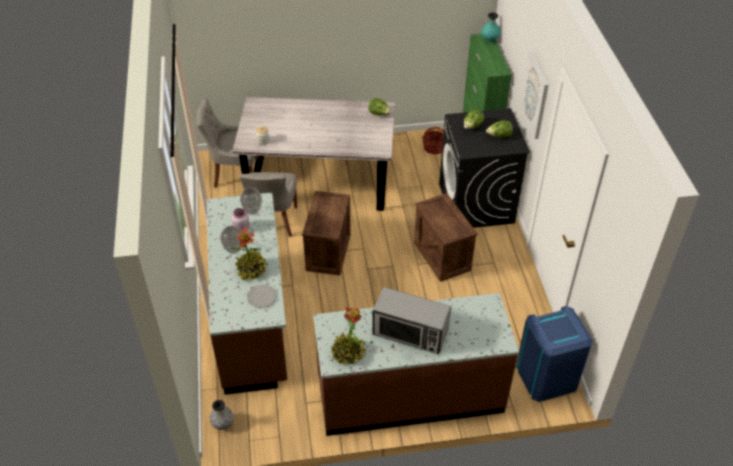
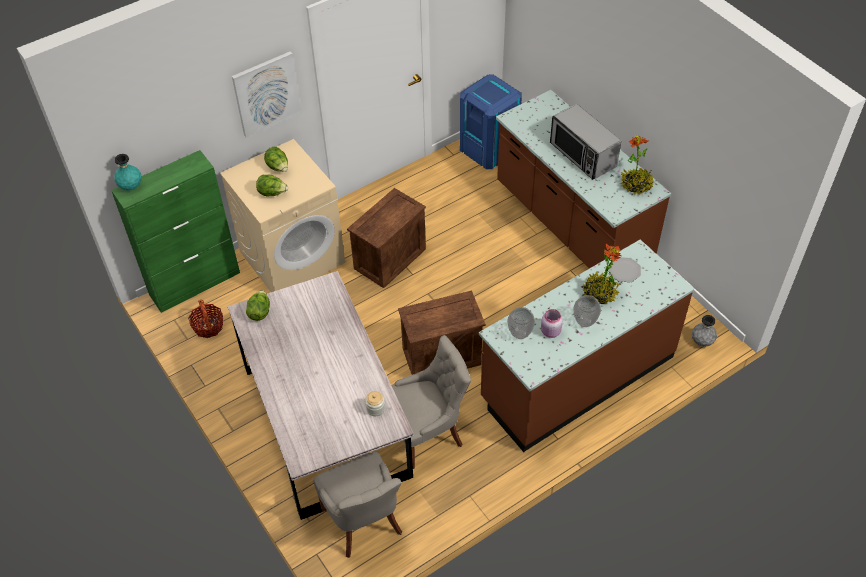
camera: 115 degrees left, 5 degrees up
(410, 332) = (582, 155): microwave -> microwave turned 150 degrees clockwise
(476, 203) = (292, 256): black washing machine -> beige washing machine

